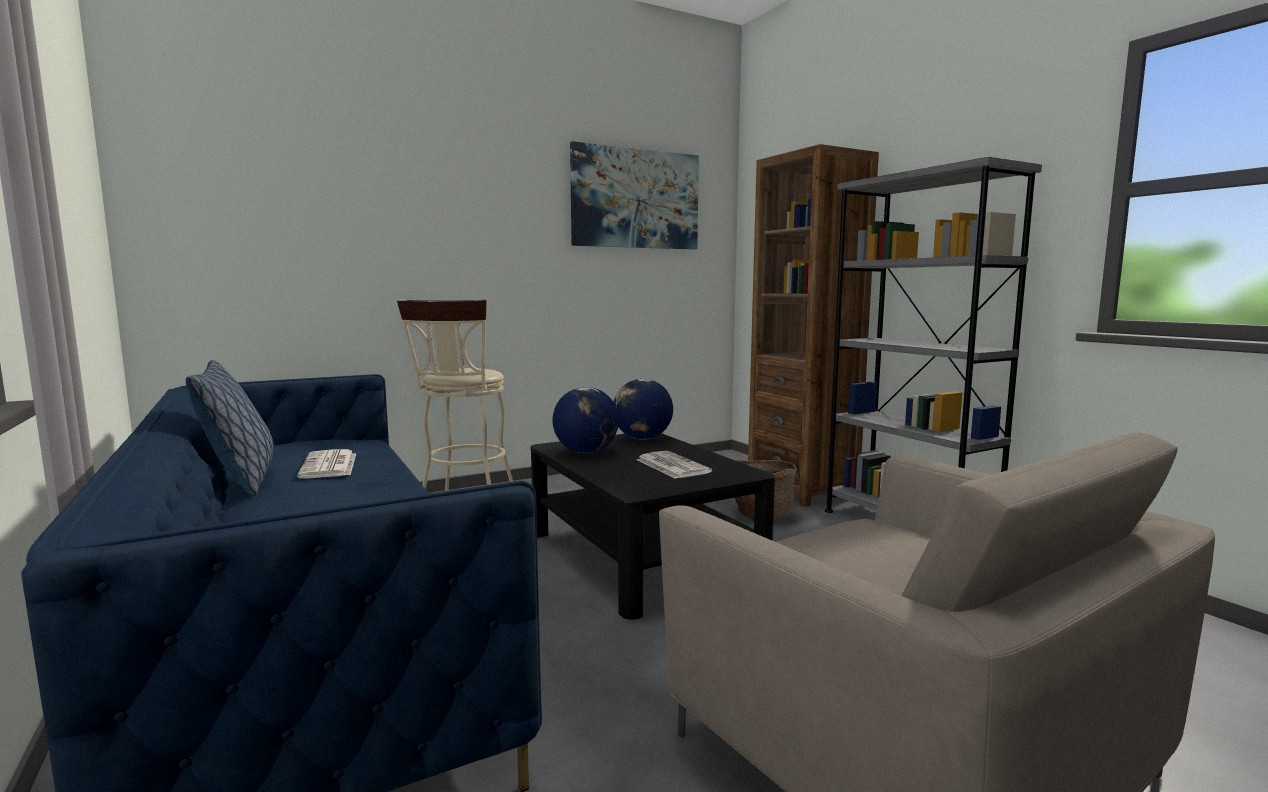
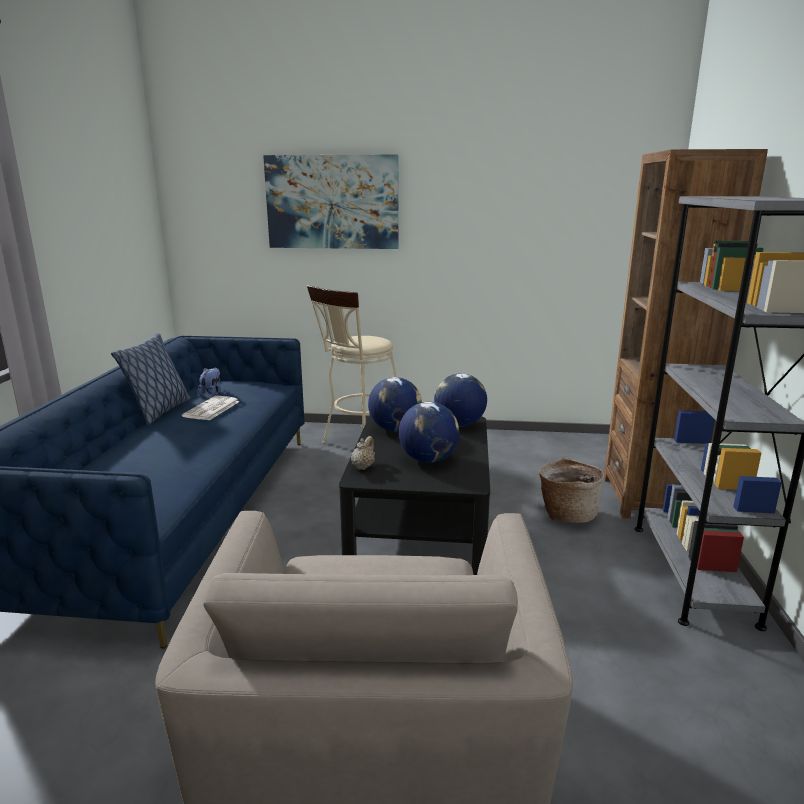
camera: 35 degrees right, 10 degrees up
(291, 453) = (211, 393): none -> plush toy
(618, 483) = (363, 466): none -> beige teapot
(636, 199) = (553, 185): picture -> picture (332, 202)
(671, 466) = (428, 459): newspaper -> globe

